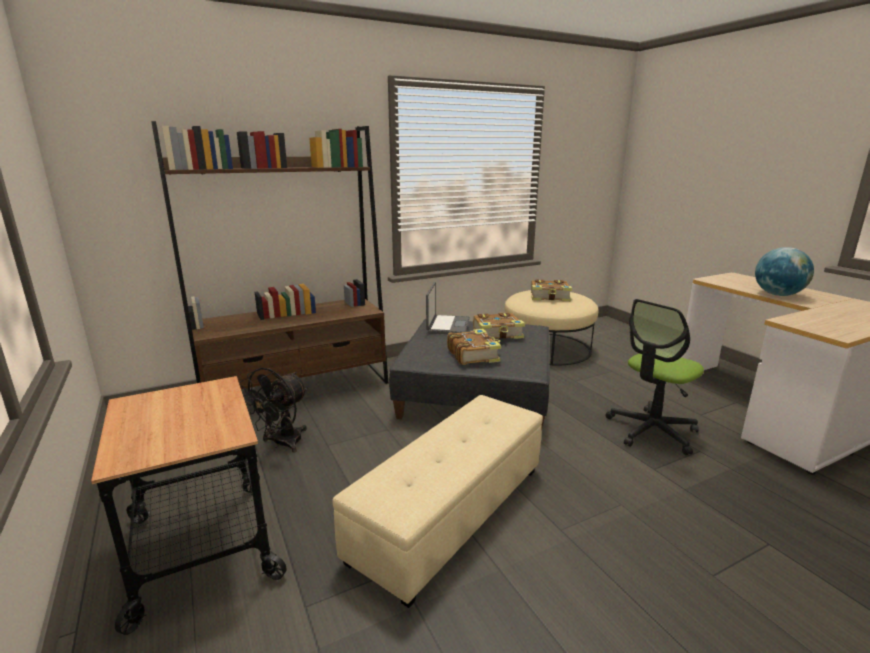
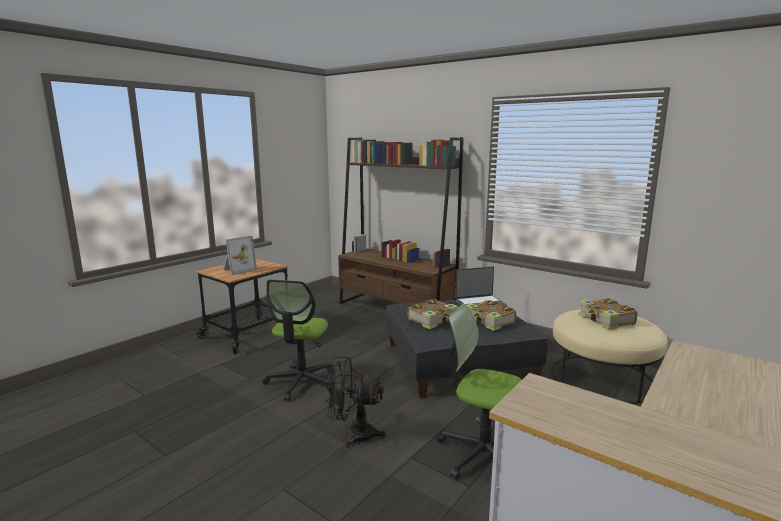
camera: 65 degrees right, 5 degrees down
(177, 423) = (238, 269): none -> picture frame
(282, 444) = (335, 324): black fan -> black fan (353, 434)
(451, 512) = (301, 382): beige ottoman -> office chair
(778, 295) = (682, 388): globe -> none

